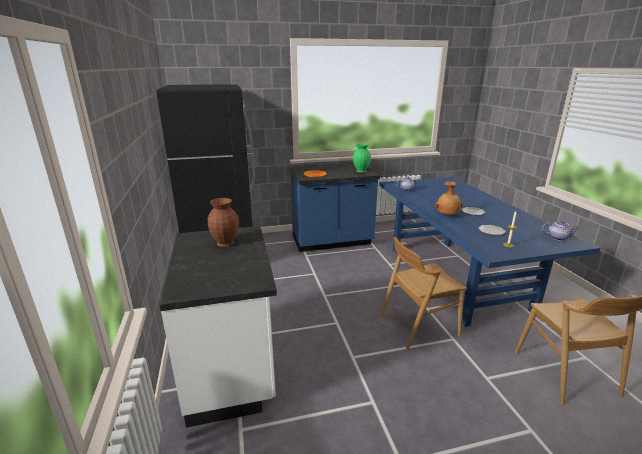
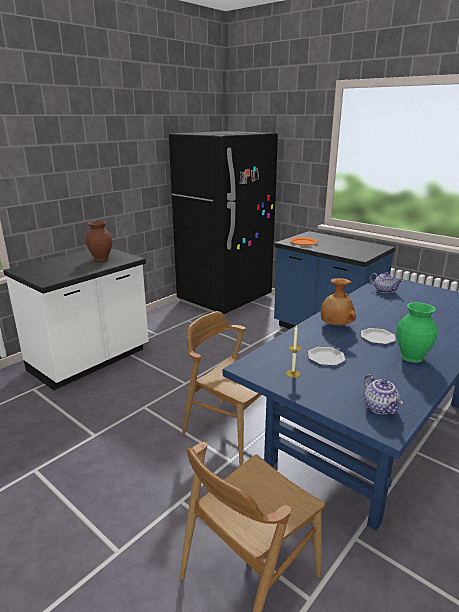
camera: 55 degrees right, 0 degrees up
(361, 171) = (361, 252): green vase -> green vase (411, 357)

